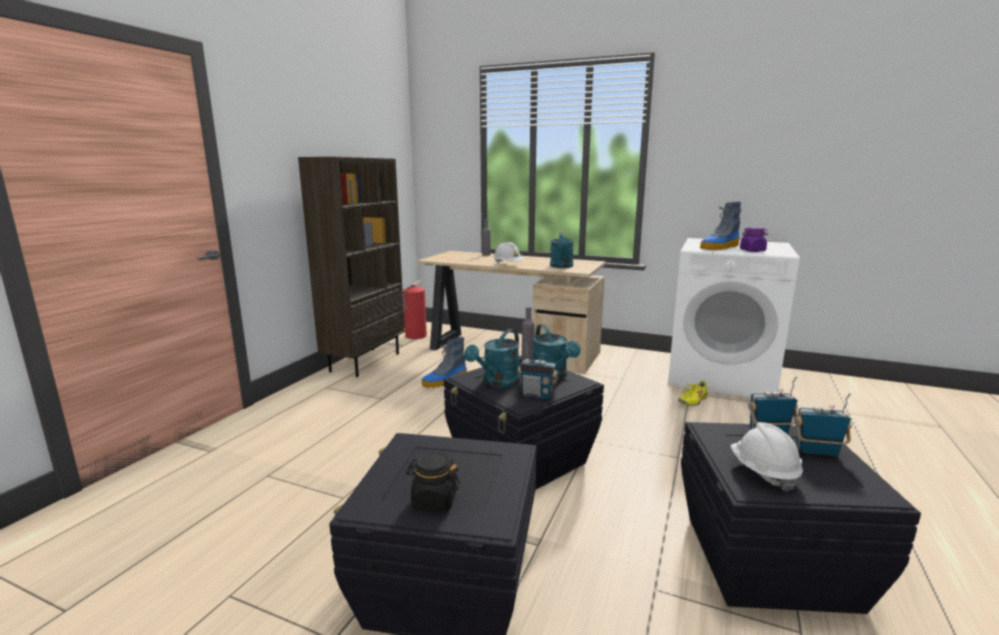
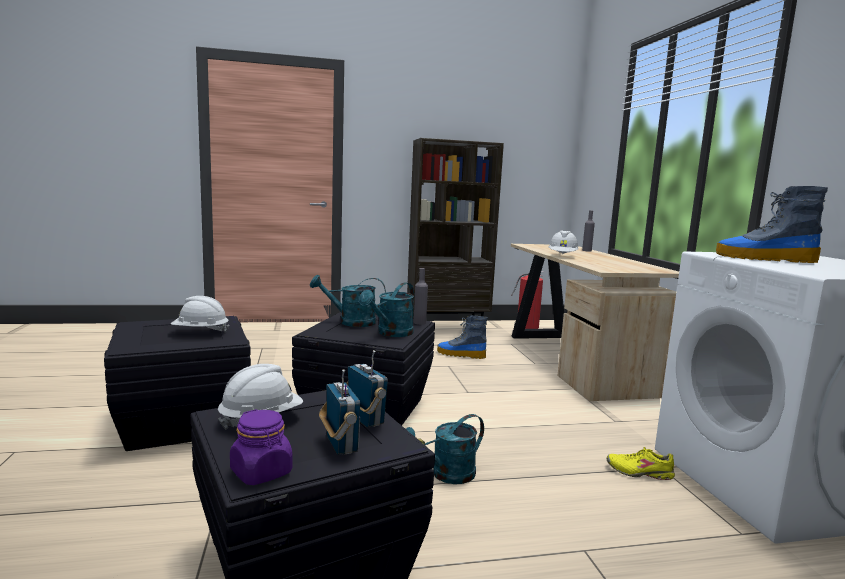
camera: 55 degrees right, 5 degrees down
(434, 501) = (146, 334): black jar -> none
(459, 463) = (200, 332): none -> white hard hat
(537, 395) = (342, 334): radio -> none
(562, 266) = (606, 265): turquoise watering can -> turquoise watering can (446, 475)
(752, 251) = (792, 266): purple jar -> purple jar (261, 472)

